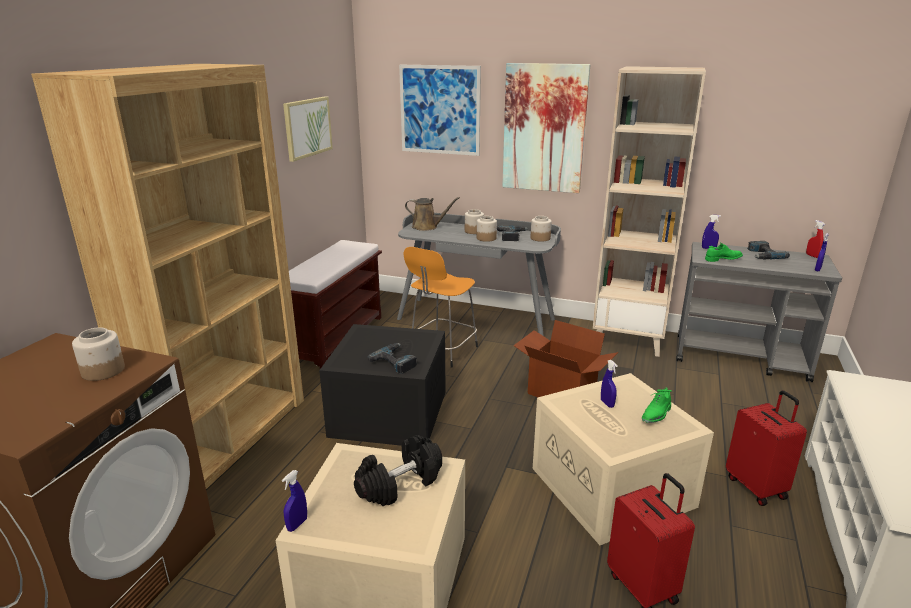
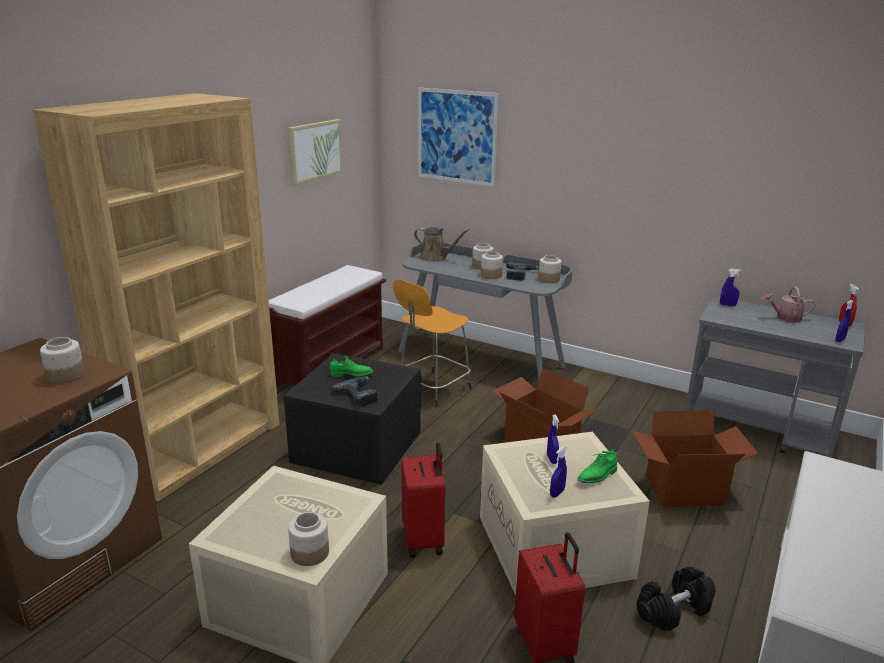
camera: 10 degrees right, 0 degrees up
(297, 524) = (211, 533): blue spray bottle -> blue spray bottle (557, 493)
(400, 484) = (315, 510): black dumbbell -> black dumbbell (673, 611)
(412, 531) = (309, 553): none -> jar
(544, 129) = (561, 162): picture -> none
(628, 339) = (638, 397): beige bookcase -> none
(704, 419) = (685, 491): none -> cardboard box
(723, 259) = (736, 319): green shoe -> green shoe (351, 375)
(756, 487) = (710, 567): red suitcase -> red suitcase (424, 540)
(762, 255) = (785, 318): power drill -> watering can

